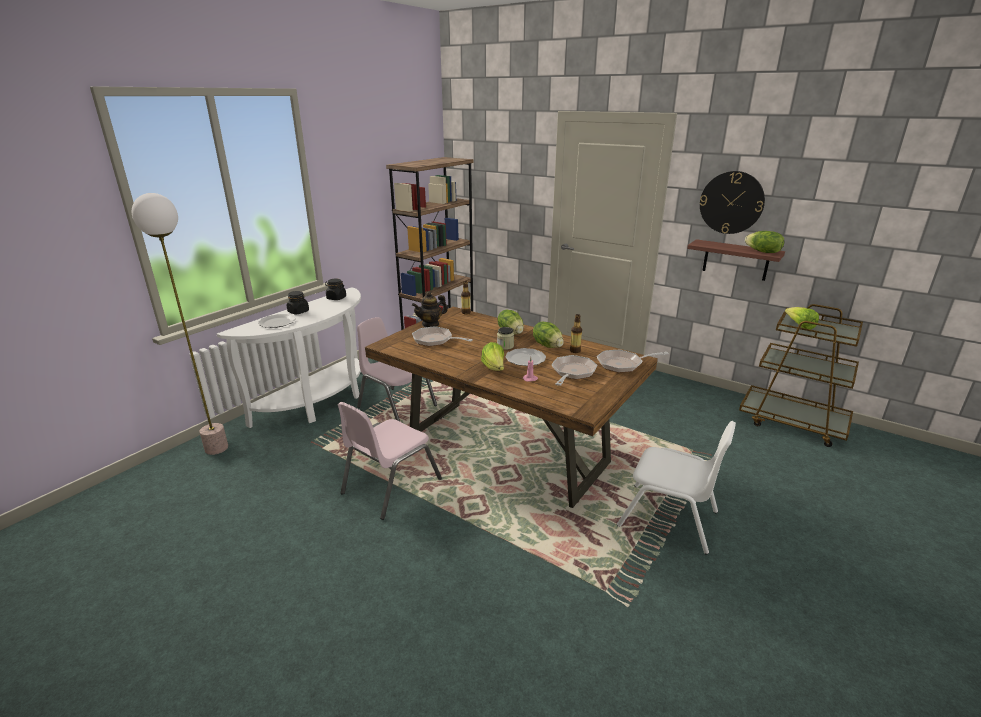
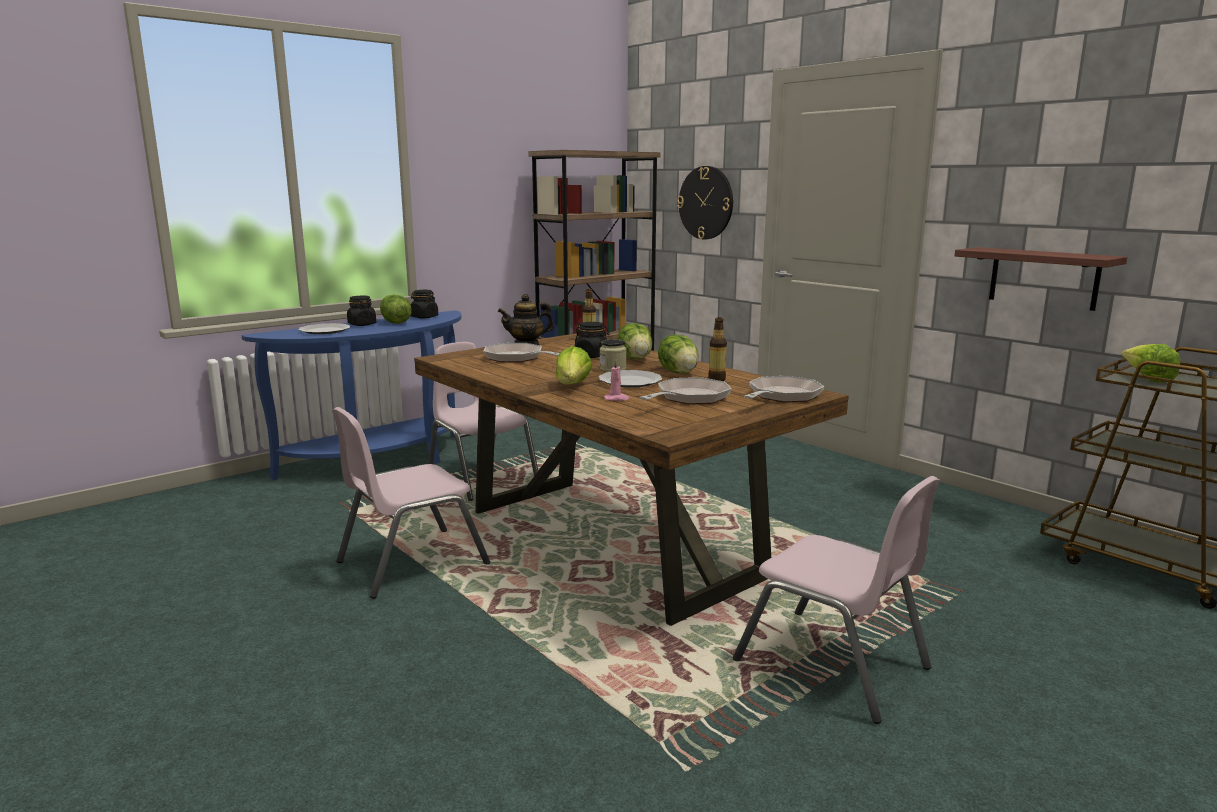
camera: 15 degrees right, 10 degrees down
(216, 448) = (218, 495): floor lamp -> none
(319, 402) = (381, 463): white console table -> blue console table
(482, 332) = (592, 356): none -> black jar
(623, 364) = (782, 396): frying pan -> frying pan turned 120 degrees clockwise
(668, 519) = (832, 664): white chair -> pink chair
(731, 202) = (1032, 181): wall clock -> wall clock (706, 203)
(763, 252) = (1082, 256): lettuce -> lettuce (395, 322)

